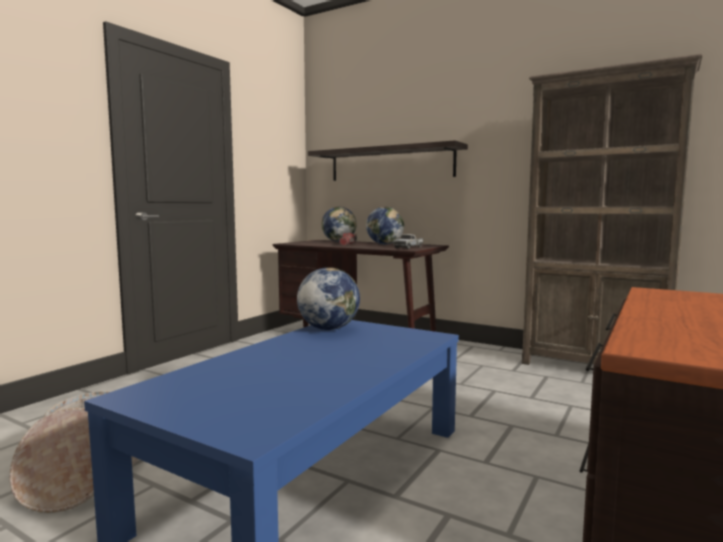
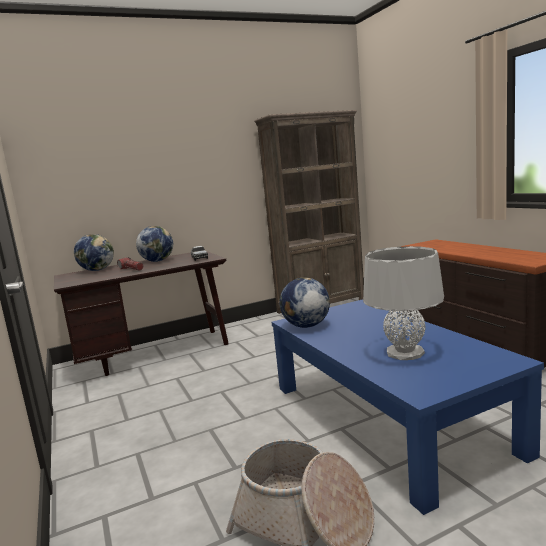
camera: 55 degrees left, 5 degrees up
(260, 376) = (405, 353): none -> grey table lamp
(390, 164) = (131, 185): shelf -> none

